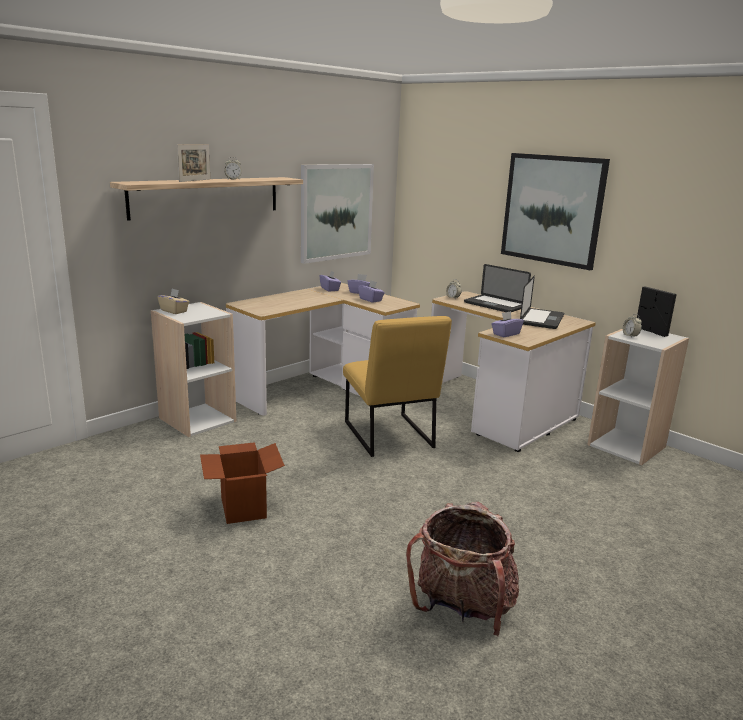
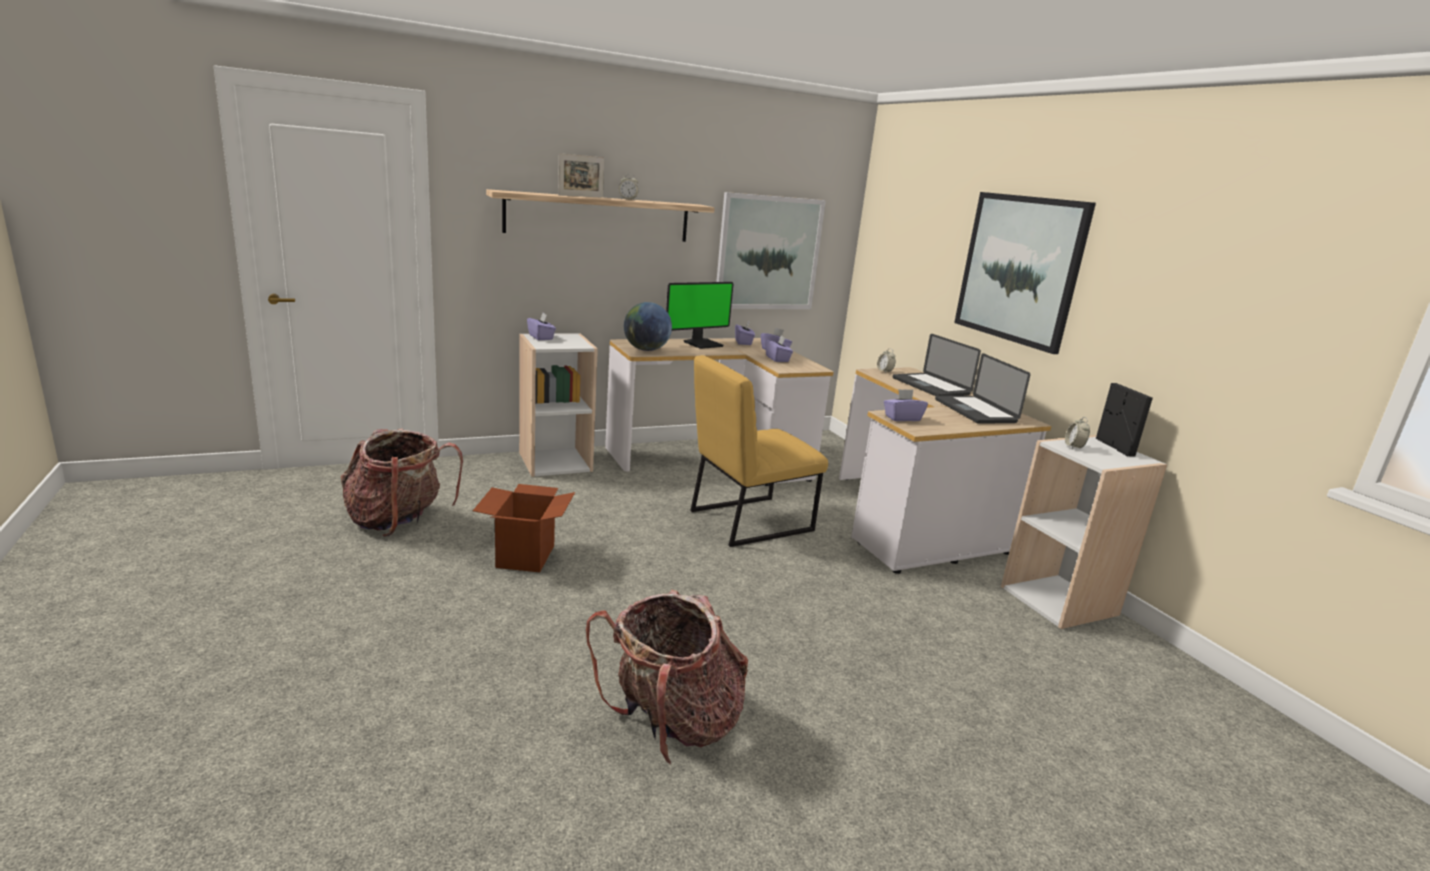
camera: 20 degrees right, 0 degrees up
(104, 504) = (399, 521): none -> backpack
(174, 311) = (541, 337): beige tissue box -> purple tissue box
(266, 308) = (646, 350): none -> globe
(301, 295) = (702, 344): none -> monitor
(389, 436) = (747, 521): yellow chair -> yellow chair turned 60 degrees clockwise
(542, 319) = (975, 411): laptop -> laptop turned 120 degrees clockwise

